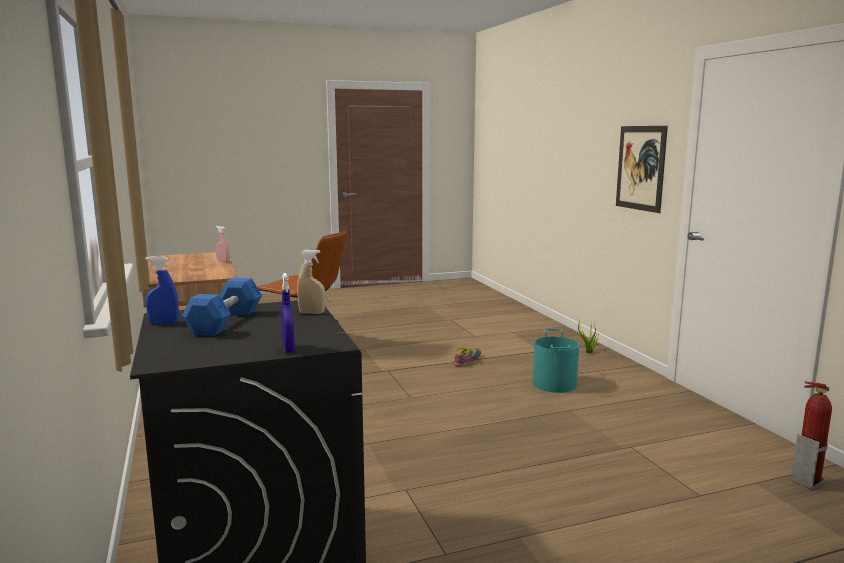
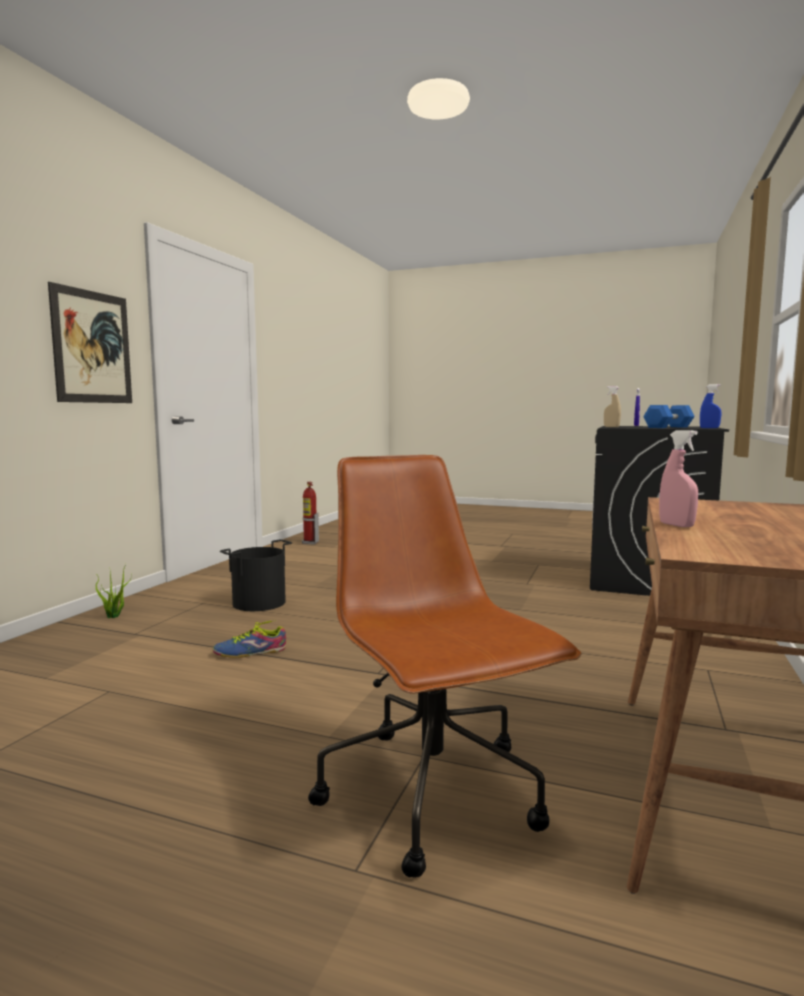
camera: 140 degrees left, 5 degrees down
(555, 384) = (258, 602): turquoise bucket -> black bucket

